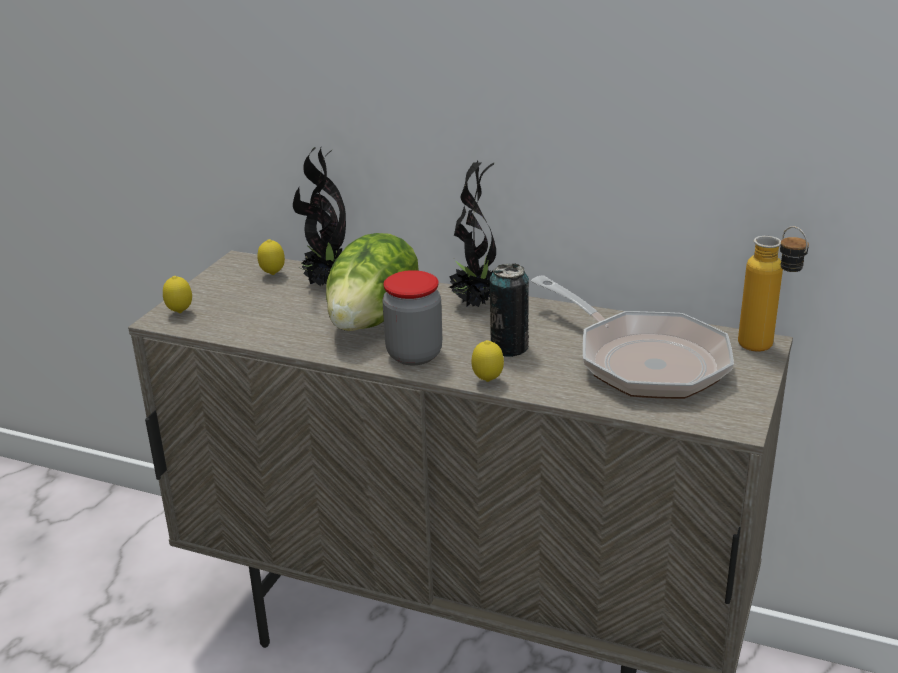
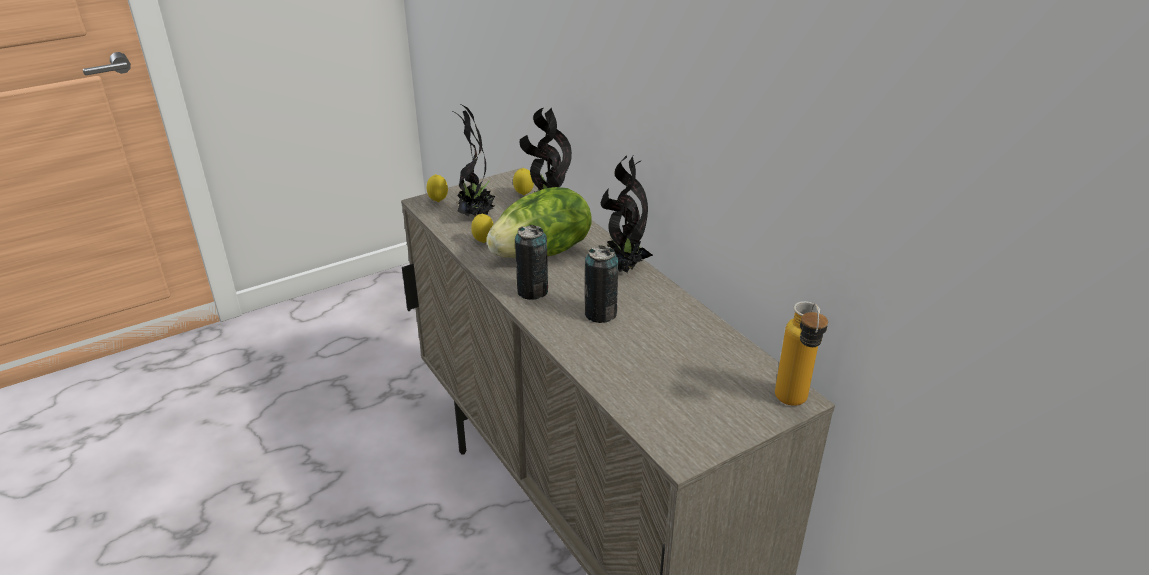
camera: 35 degrees right, 5 degrees up
(245, 310) = (475, 215): none -> potted plant
(414, 355) = (532, 291): jar -> can
(487, 381) = (552, 333): lemon -> lemon (483, 242)
(642, 360) = (682, 368): frying pan -> none

